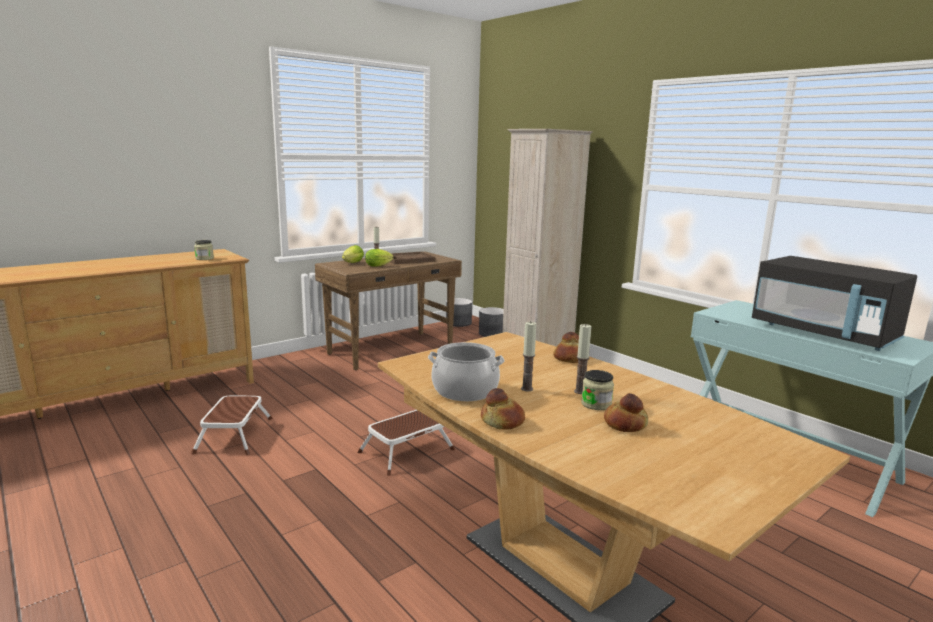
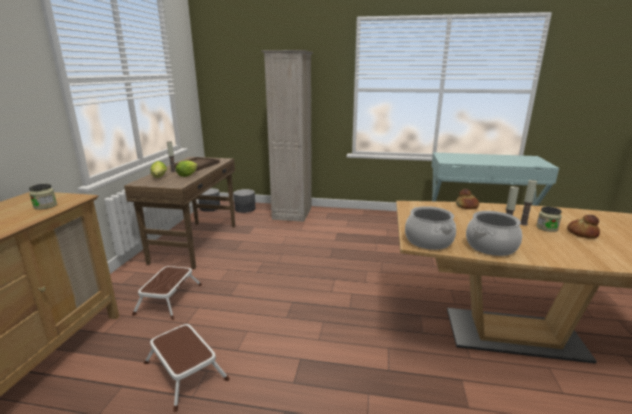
camera: 40 degrees left, 5 degrees up
(407, 451) = (333, 311): brown step ladder -> brown step ladder (169, 299)
(420, 366) = (428, 241): none -> cooking pot
(502, 421) = (554, 257): bread -> none
(823, 334) = (503, 161): black microwave -> none

